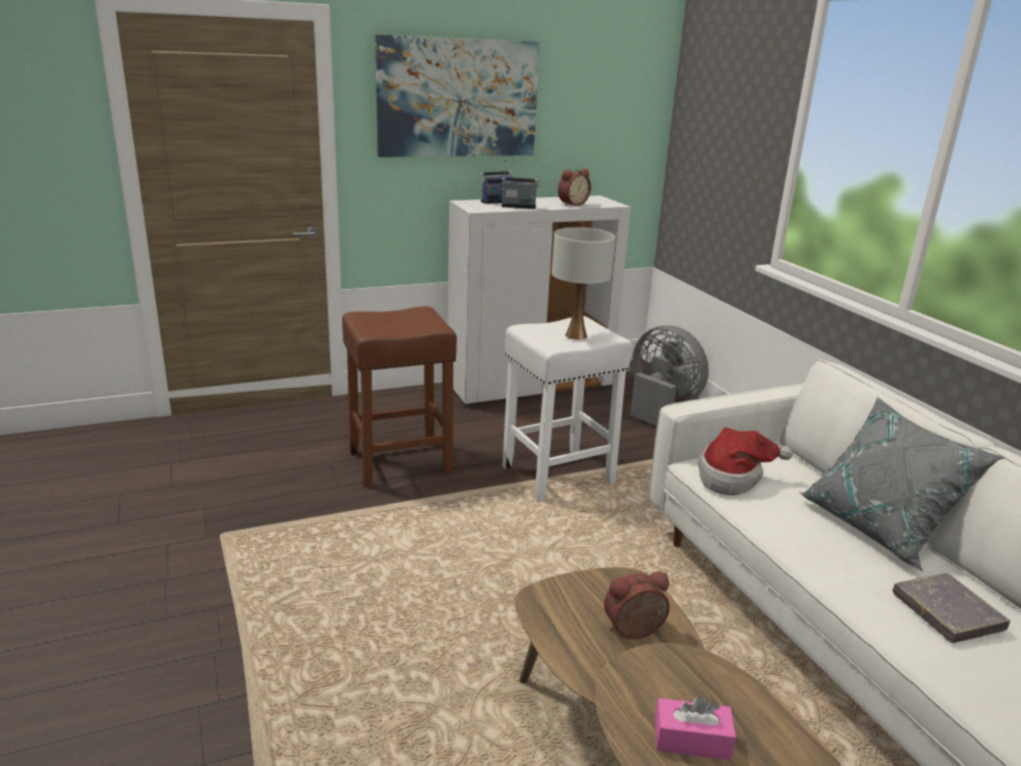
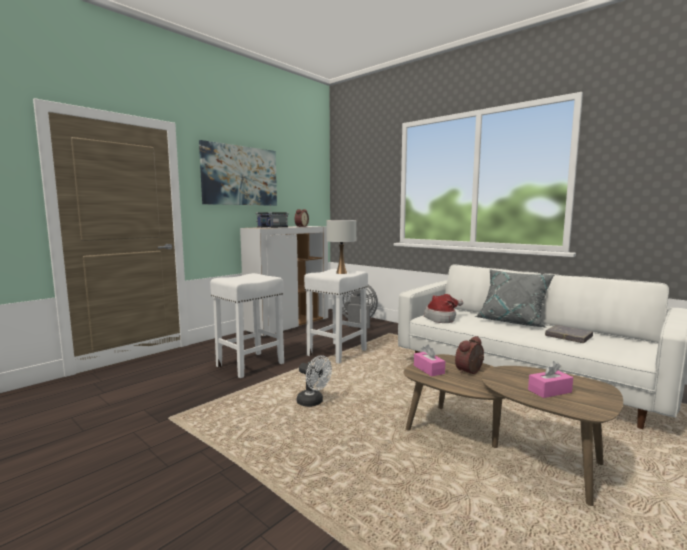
camera: 25 degrees left, 15 degrees down
(398, 463) = (249, 365): brown stool -> white stool
(429, 572) = (313, 402): none -> white fan
(567, 600) = (428, 369): none -> pink tissue box

